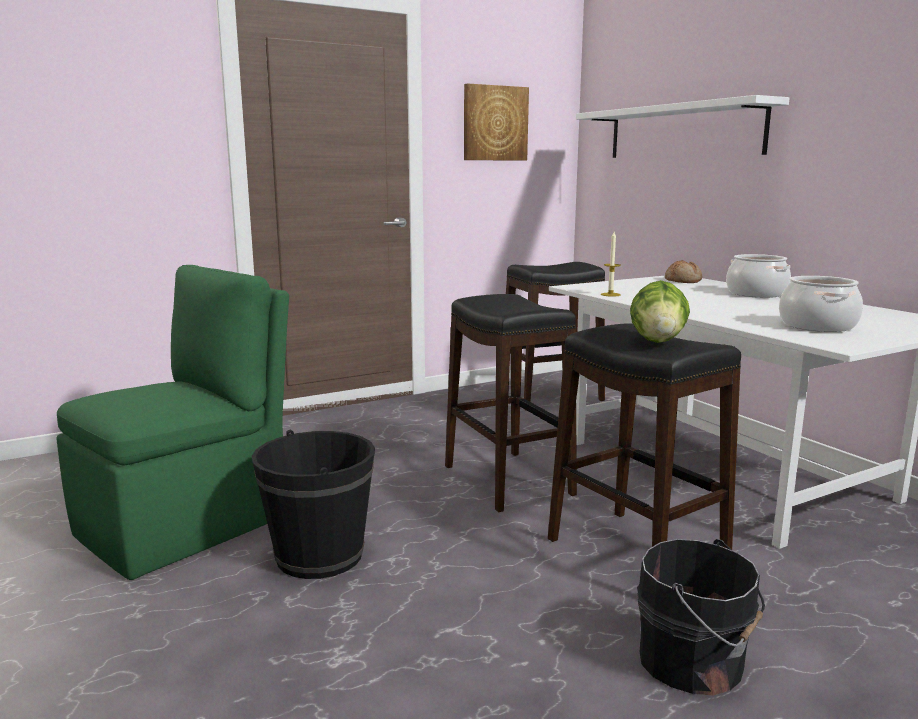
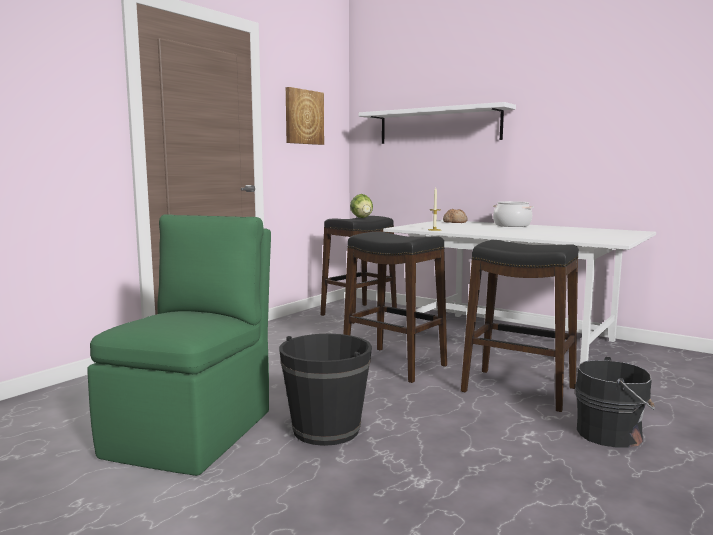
camera: 25 degrees left, 5 degrees down
(658, 341) = (534, 245): lettuce -> lettuce (362, 218)
(817, 326) = (581, 236): cooking pot -> none

